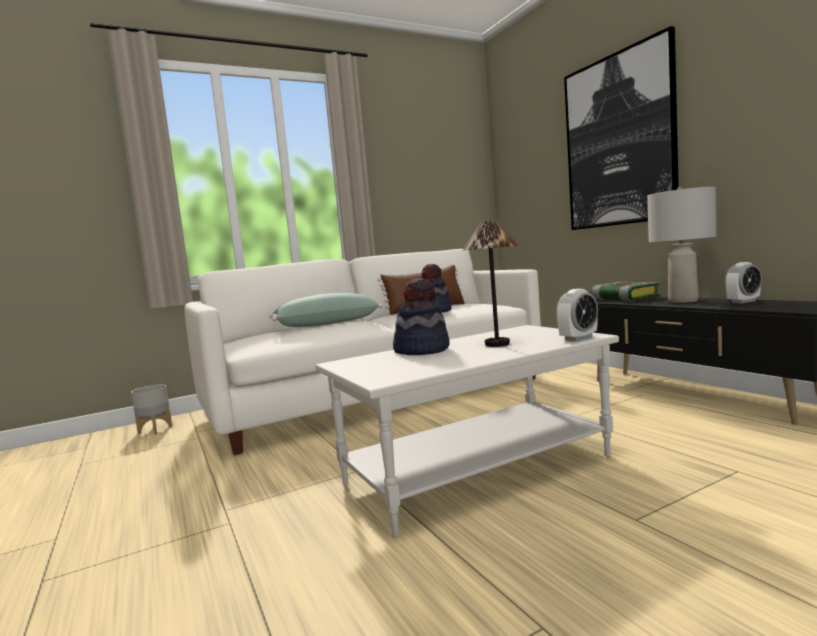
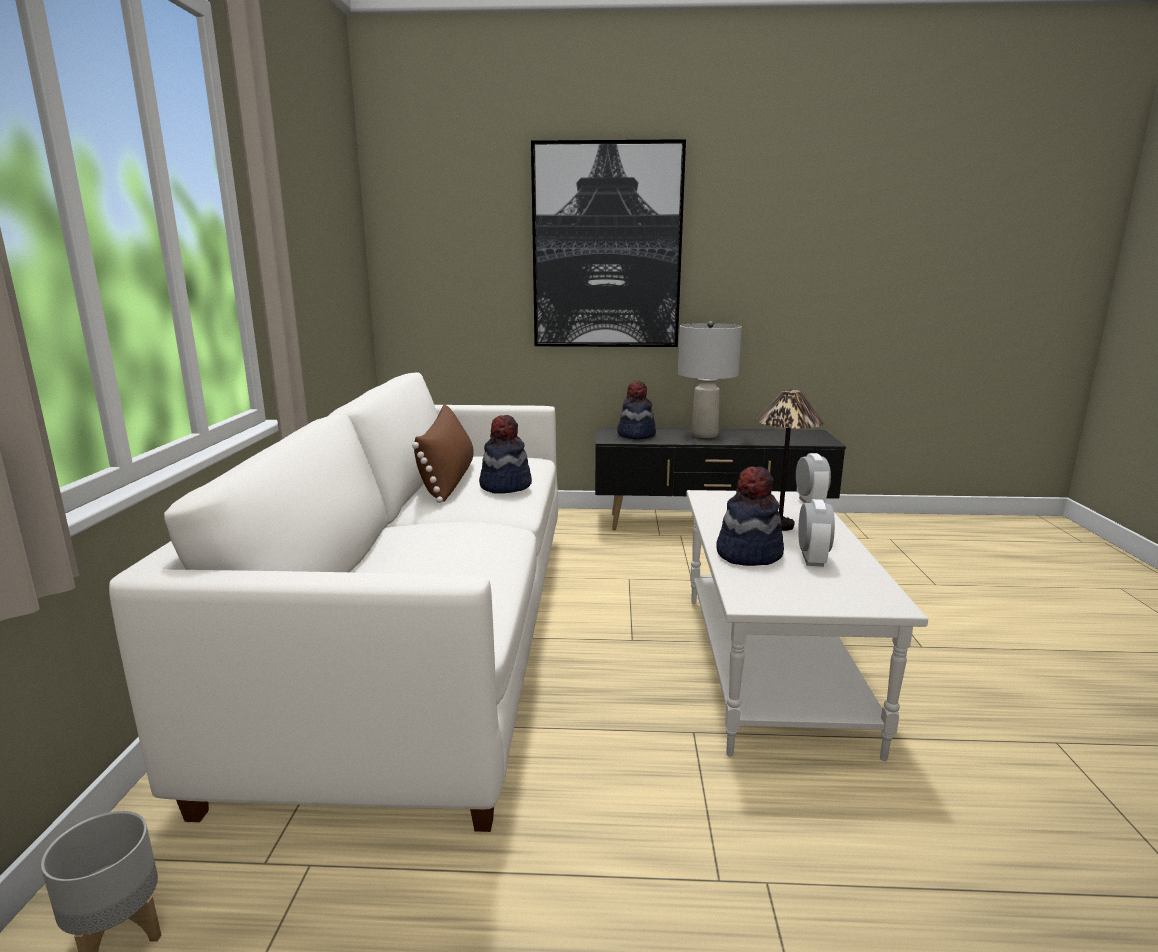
camera: 60 degrees left, 10 degrees up
(327, 324) = (425, 543): green pillow -> none
(623, 299) = (636, 435): book -> hat
(743, 302) = (755, 433): alarm clock -> alarm clock (812, 559)

